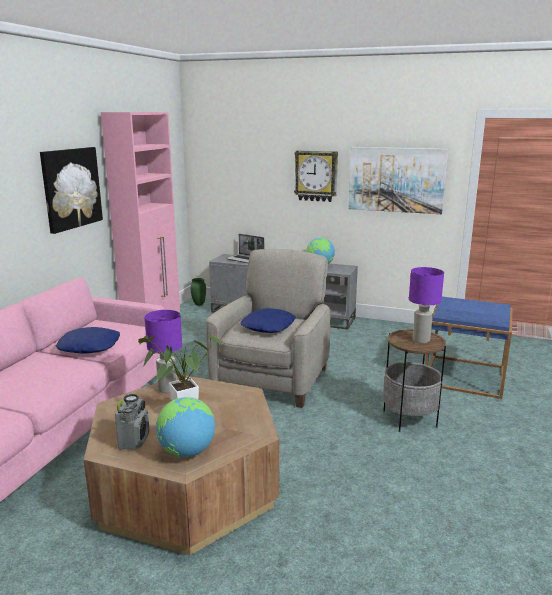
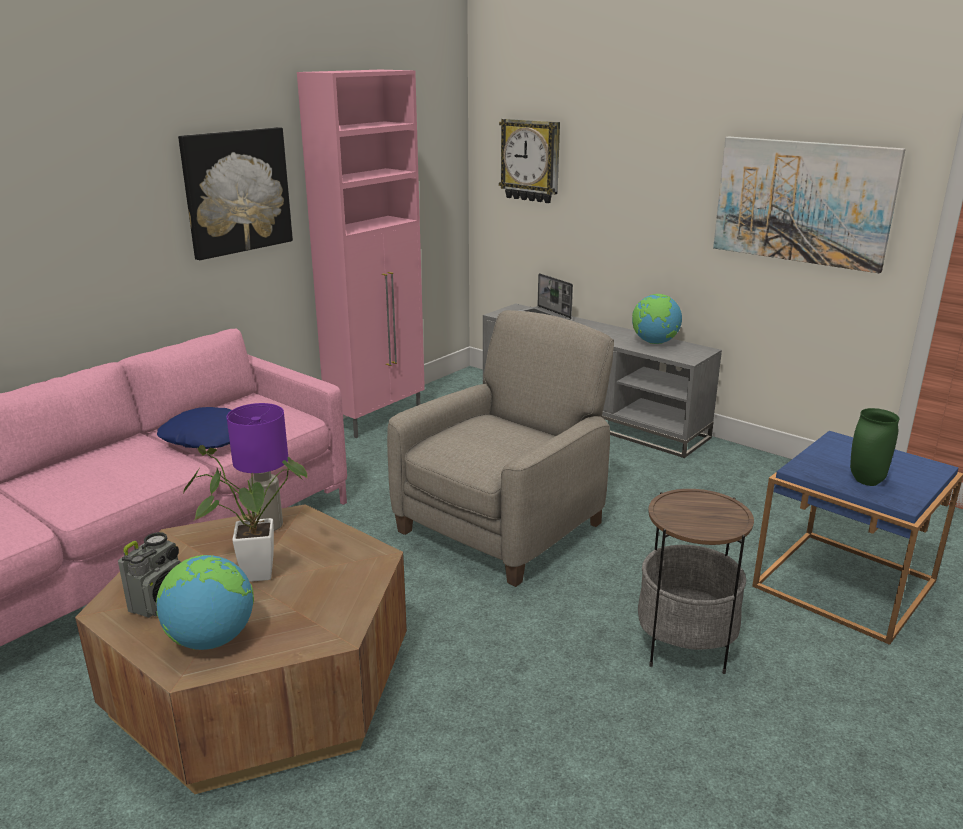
camera: 20 degrees right, 5 degrees up
(198, 304) = (472, 379): green vase -> green vase (865, 481)
(268, 326) = (487, 444): blue pillow -> none
(316, 176) = (665, 185): wall clock -> wall clock (531, 160)
(420, 340) = (707, 516): purple table lamp -> none

